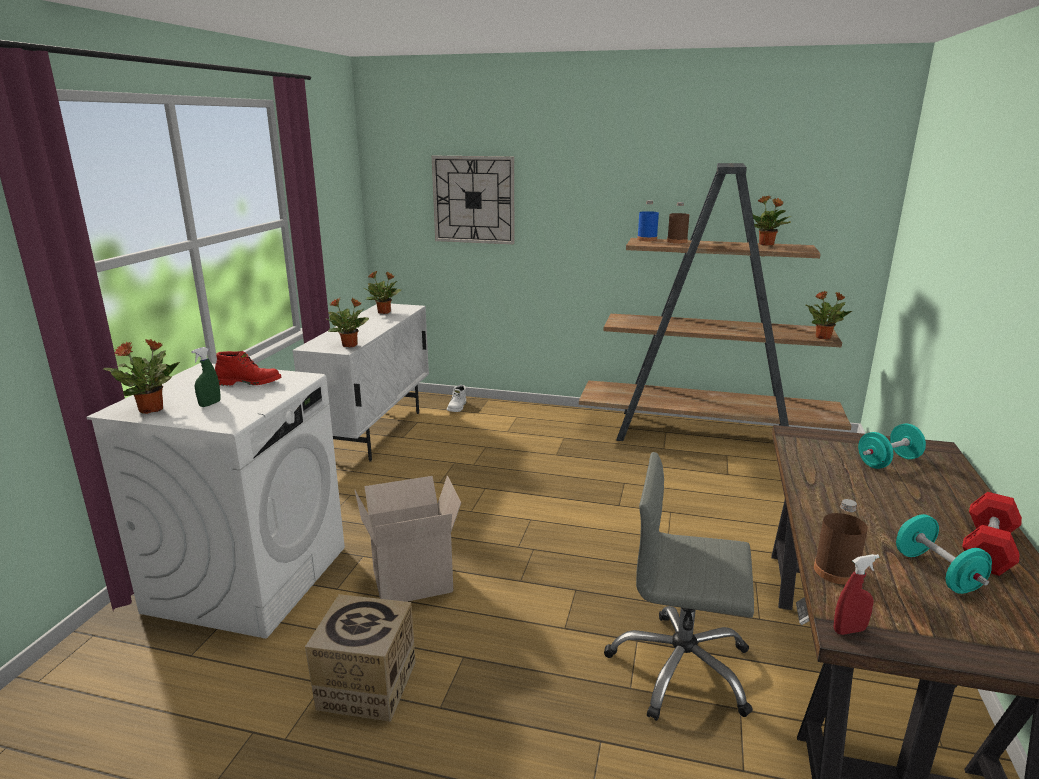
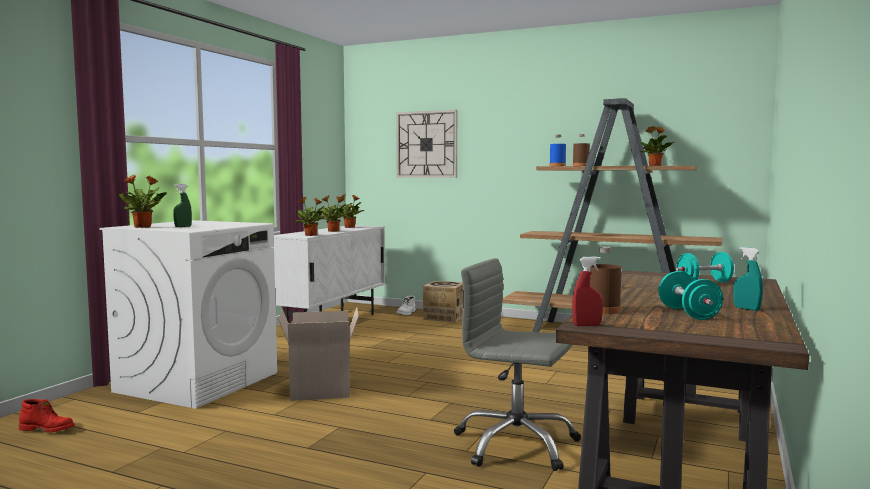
camera: 10 degrees right, 15 degrees down
(250, 383) = (217, 223): red boot -> red boot (48, 429)
(366, 685) = (257, 434): cardboard box -> cardboard box (444, 317)
(823, 337) = (707, 239): potted plant -> potted plant (334, 231)
(988, 548) = (747, 309): red dumbbell -> turquoise spray bottle

